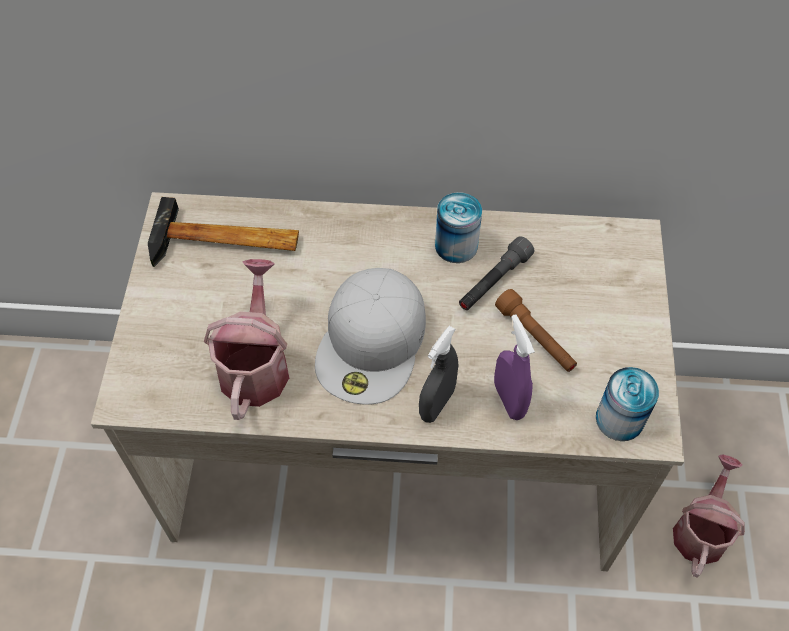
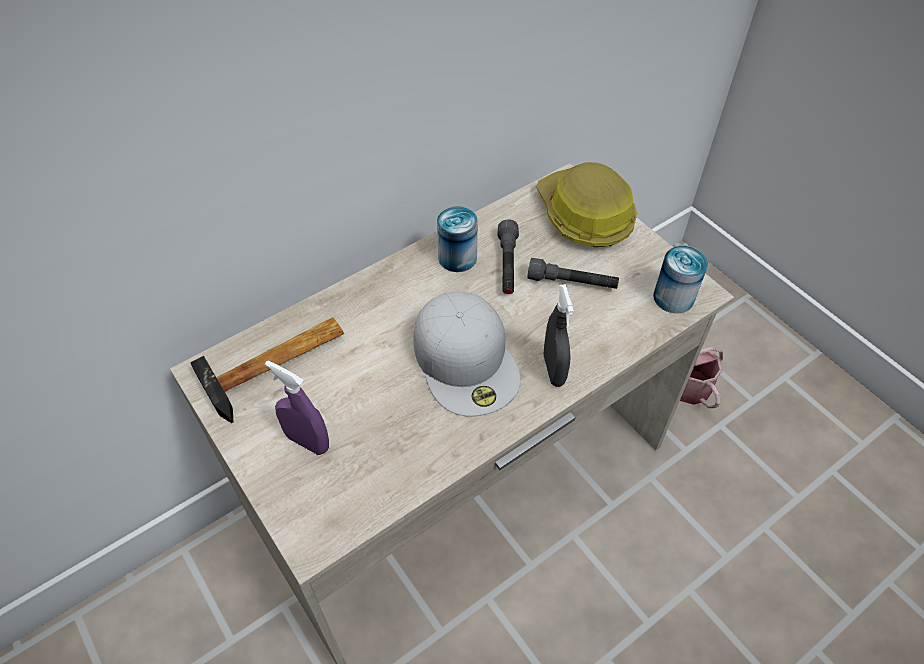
camera: 40 degrees left, 5 degrees down
(255, 364) = (394, 437): watering can -> none
(509, 400) = (596, 333): purple spray bottle -> purple spray bottle (307, 442)
(535, 338) = (572, 283): brown flashlight -> grey flashlight
(615, 282) = (583, 216): none -> hard hat

